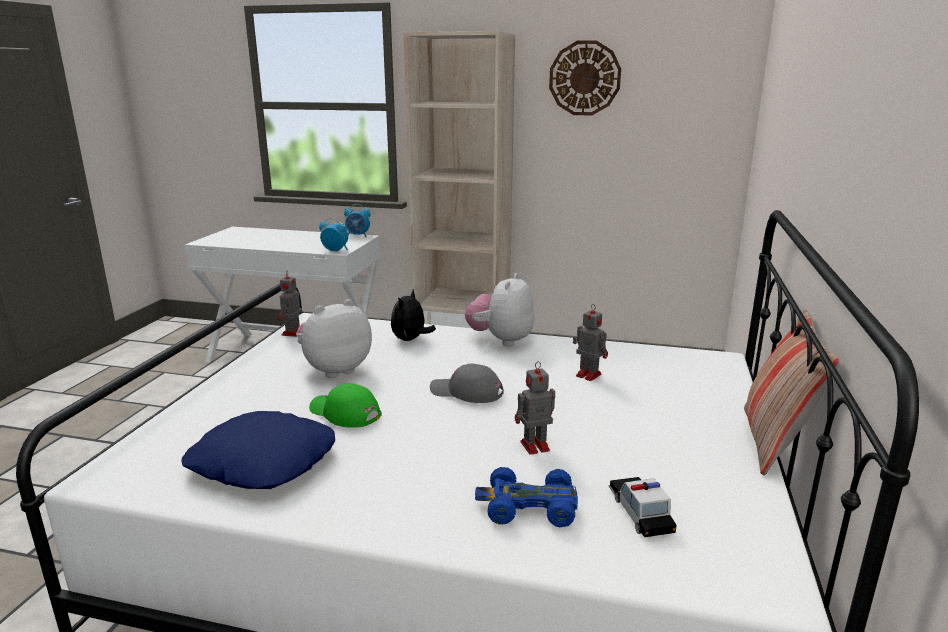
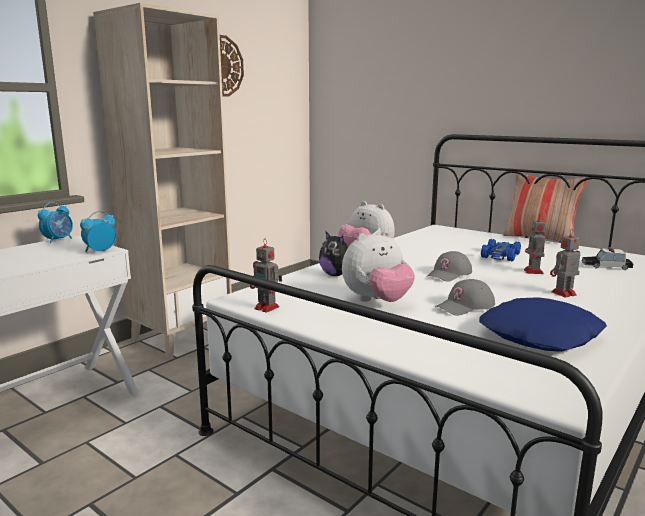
camera: 65 degrees left, 5 degrees down
(335, 369) = (377, 301): plush toy -> plush toy turned 105 degrees counterclockwise
(344, 413) = (465, 306): green cap -> grey cap
(528, 507) = (603, 282): blue toy car -> blue toy car (500, 256)
(587, 374) = (441, 249): toy robot -> toy robot (562, 293)

